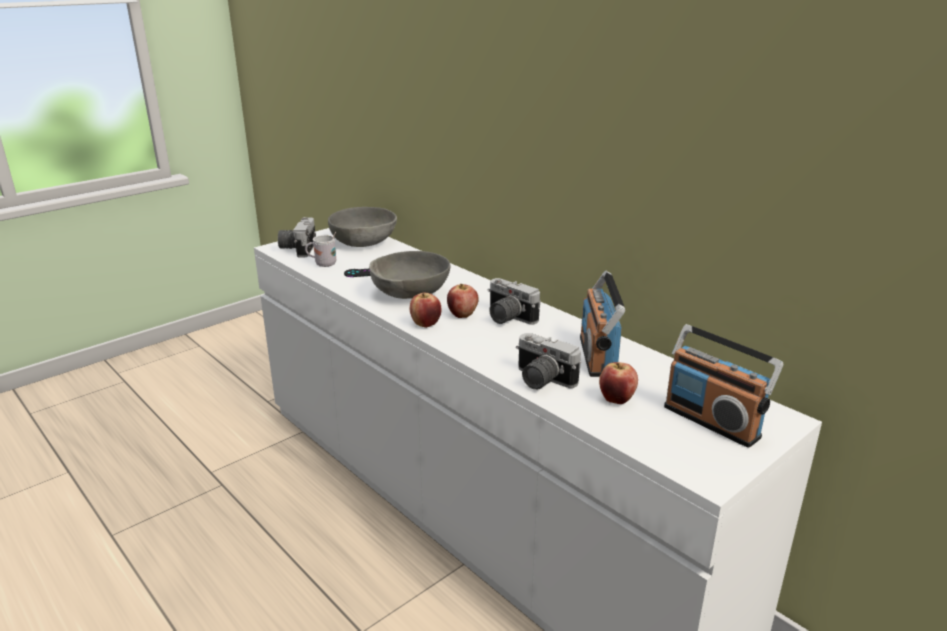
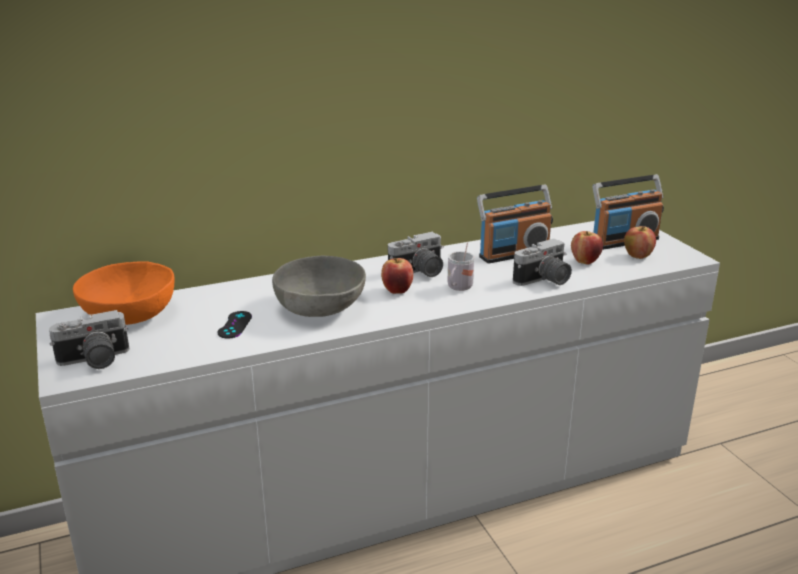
camera: 70 degrees left, 0 degrees up
(298, 248) = (94, 361): camera -> camera turned 45 degrees counterclockwise
(322, 264) = (175, 349): white mug -> white mug (458, 288)
(364, 242) = (129, 314): grey bowl -> orange bowl
(426, 324) = (405, 310): apple -> apple (637, 256)
(596, 356) = (513, 254): radio -> radio turned 45 degrees counterclockwise

